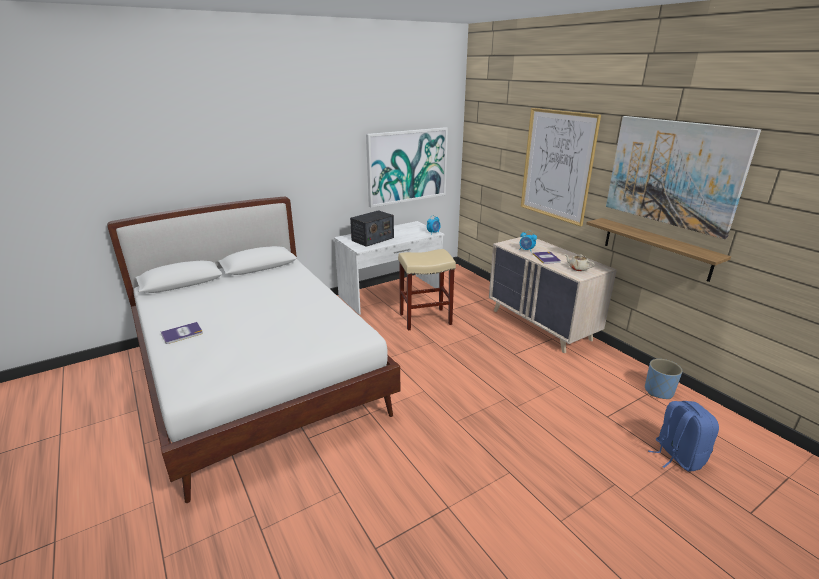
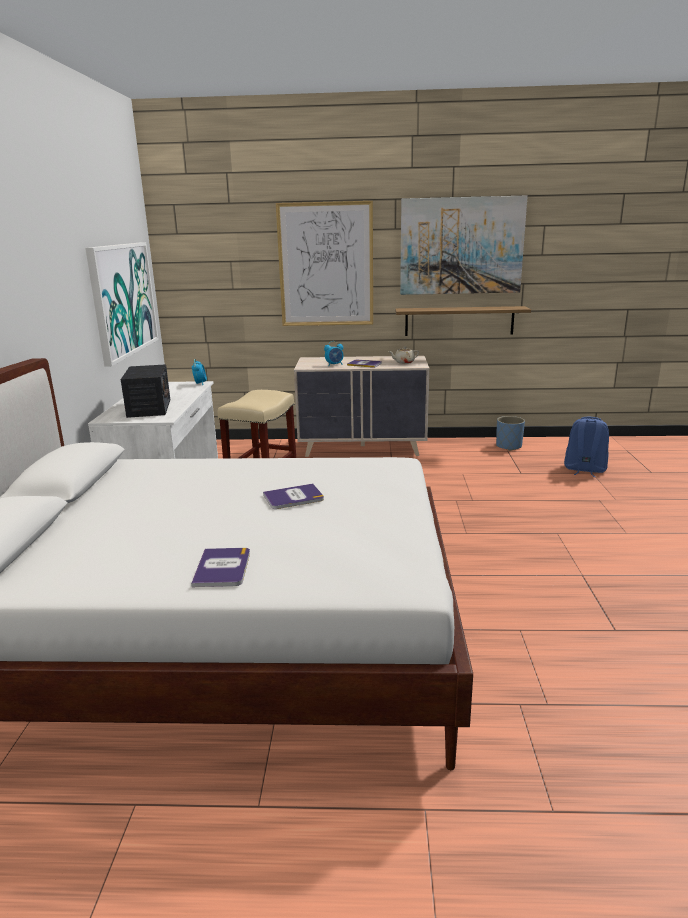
camera: 55 degrees left, 5 degrees down
(277, 321) = (293, 497): none -> book

